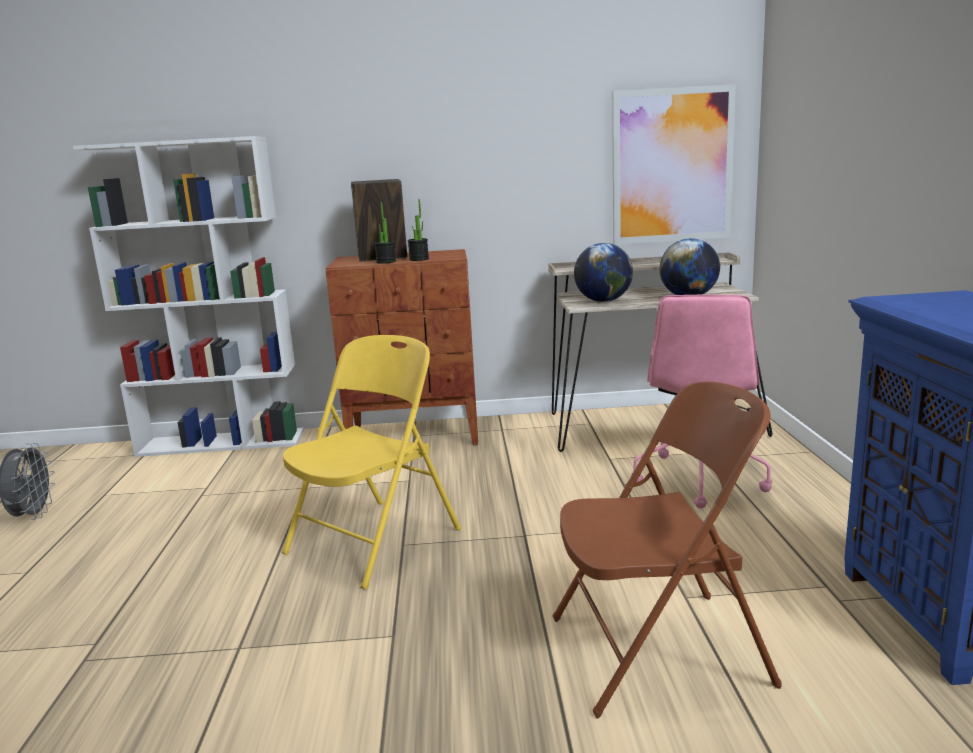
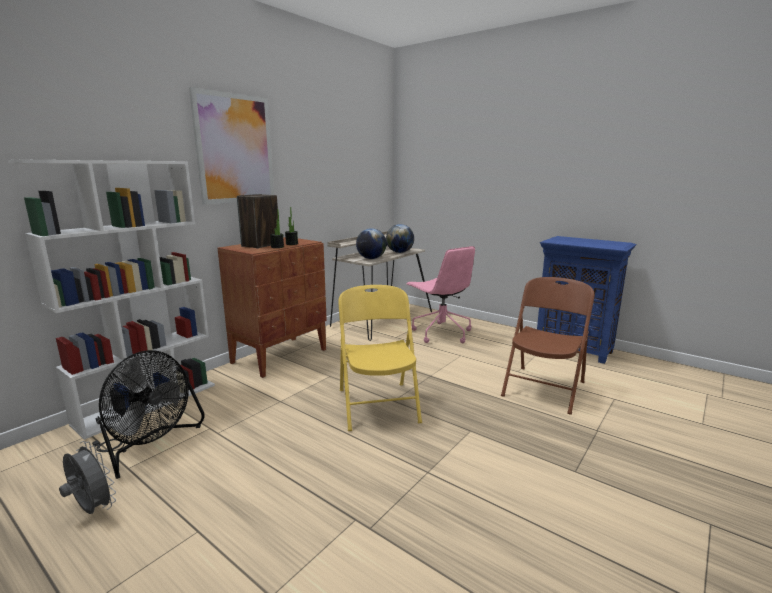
camera: 50 degrees left, 0 degrees up
(145, 482) = (146, 446): none -> black fan
(672, 166) = (368, 188): picture -> picture (235, 149)

